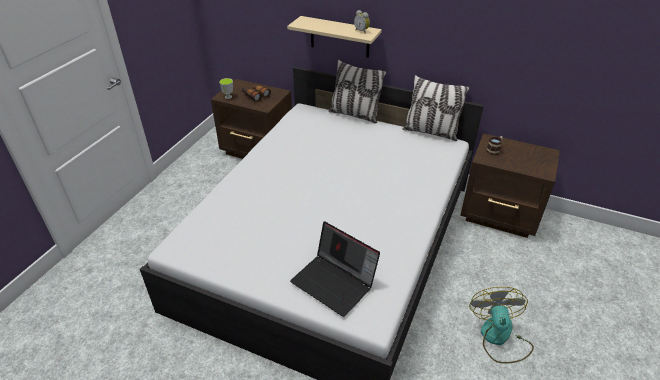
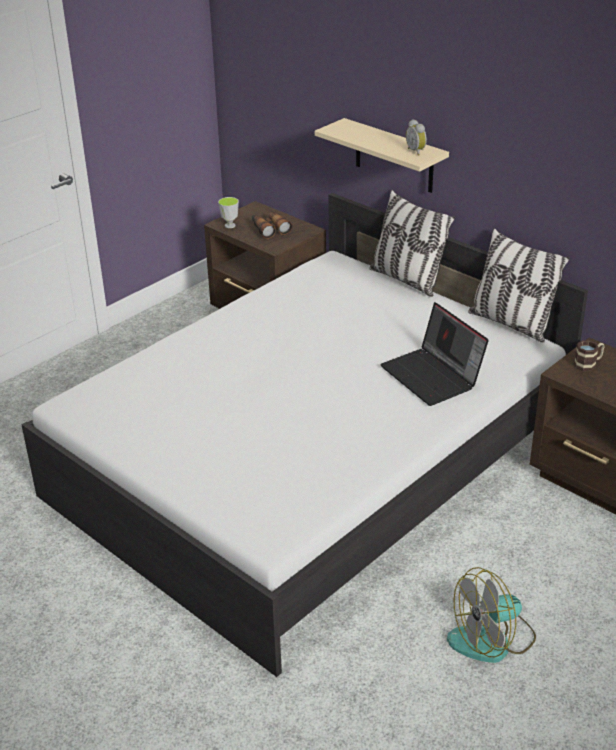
camera: 20 degrees right, 5 degrees down
(335, 282) = (246, 486): laptop -> laptop (433, 376)
(499, 338) = (492, 640): fan -> fan turned 135 degrees counterclockwise

